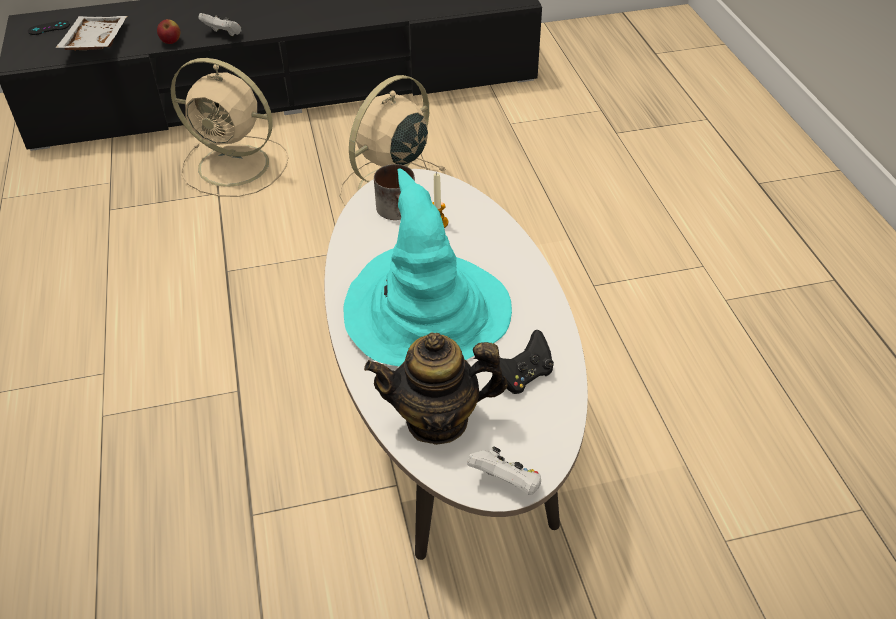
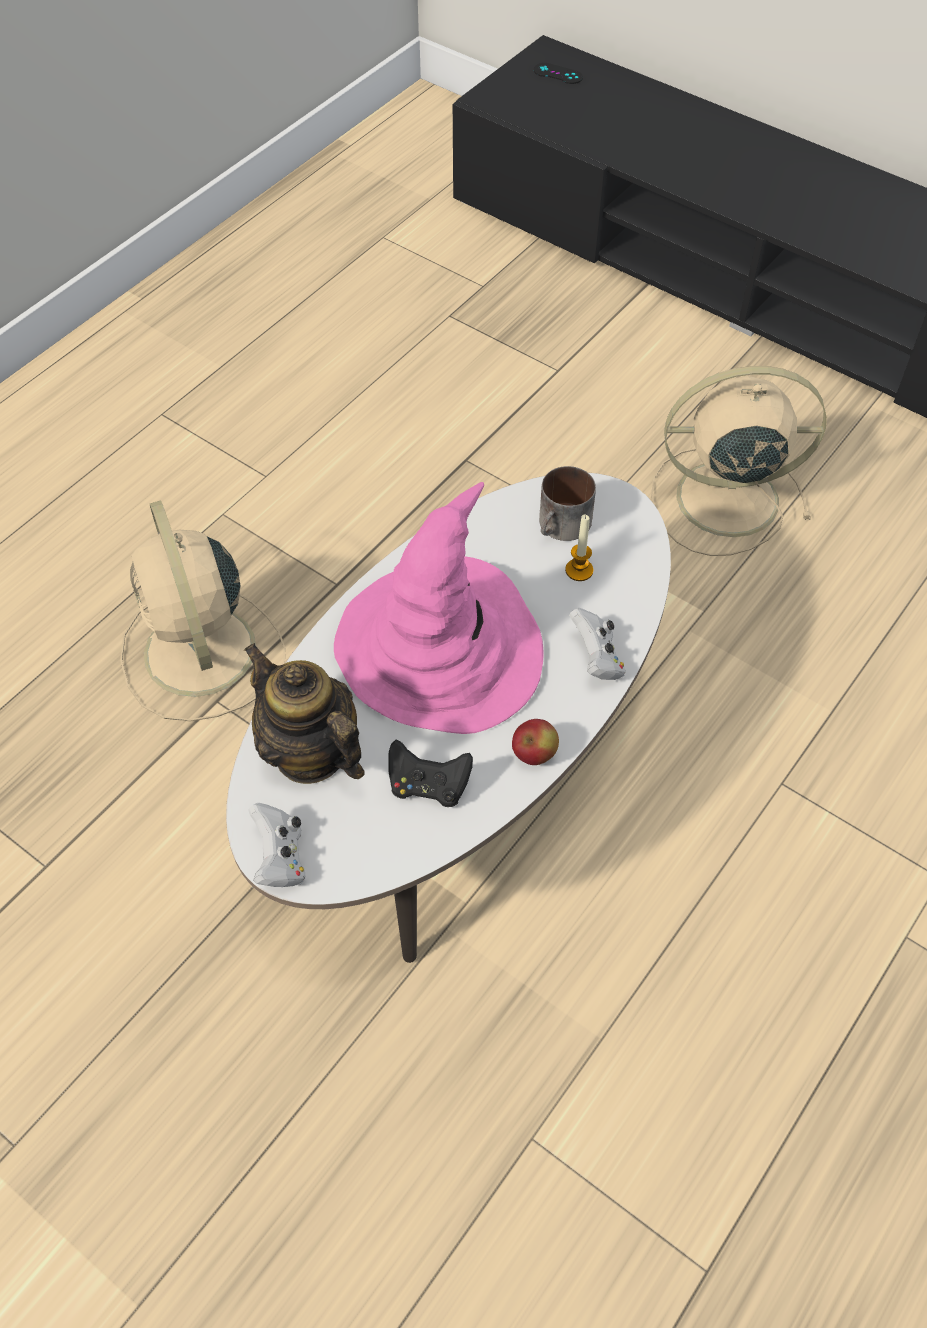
camera: 50 degrees right, 10 degrees up
(94, 43) = (575, 119): white tray -> none
(171, 42) = (644, 166): apple -> apple (534, 754)
(223, 34) = (706, 189): white game controller -> white game controller (597, 659)
(237, 166) = (610, 353): beige fan -> beige fan (201, 655)
(426, 312) = (441, 649): turquoise hat -> pink hat

